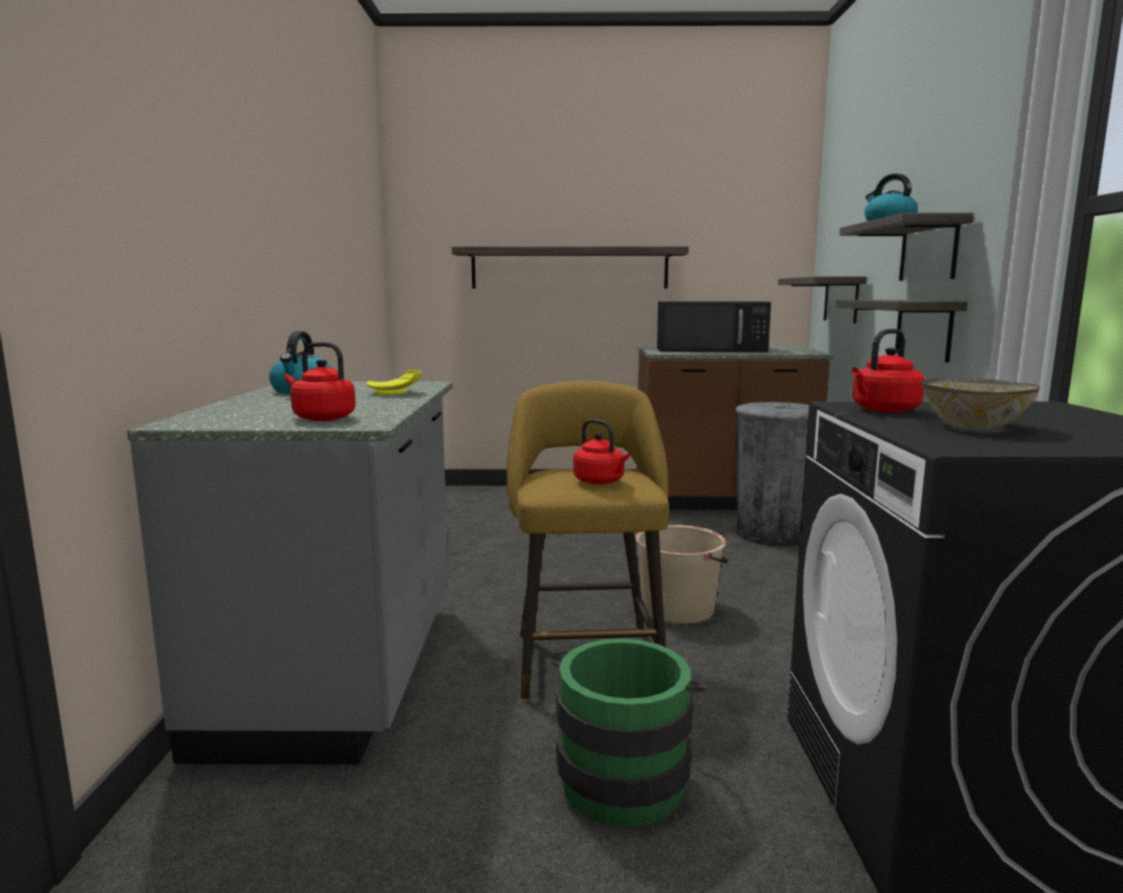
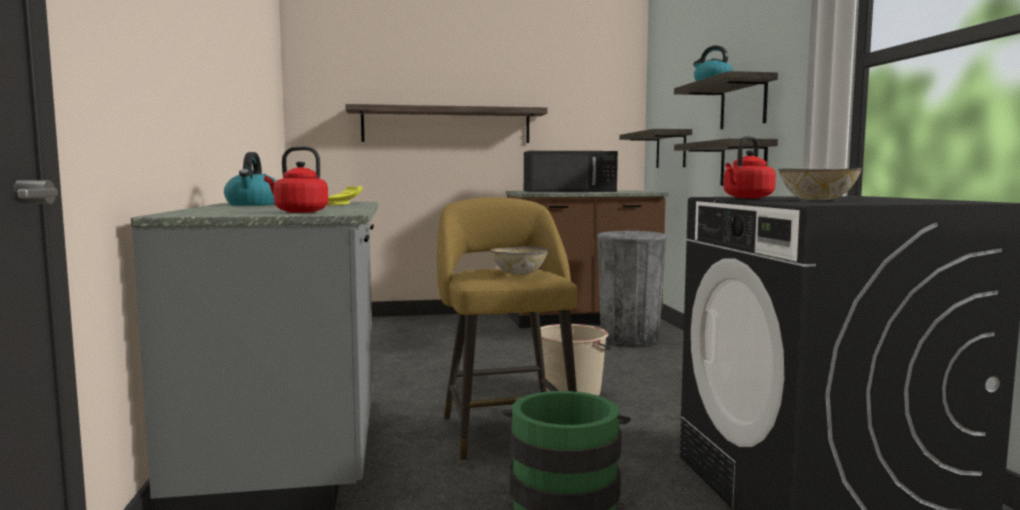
camera: 10 degrees left, 5 degrees down
(601, 482) = (519, 273): red kettle -> bowl

